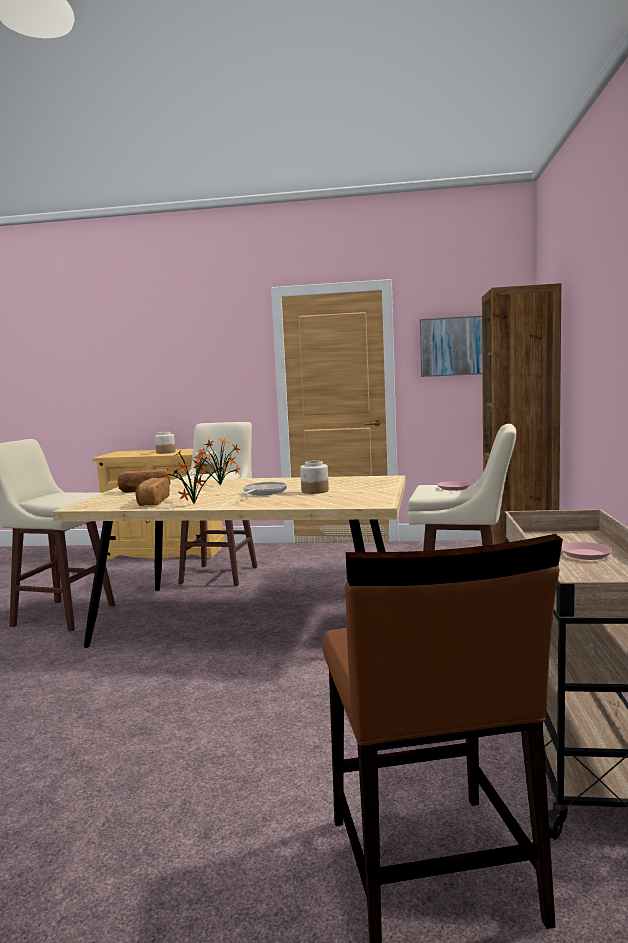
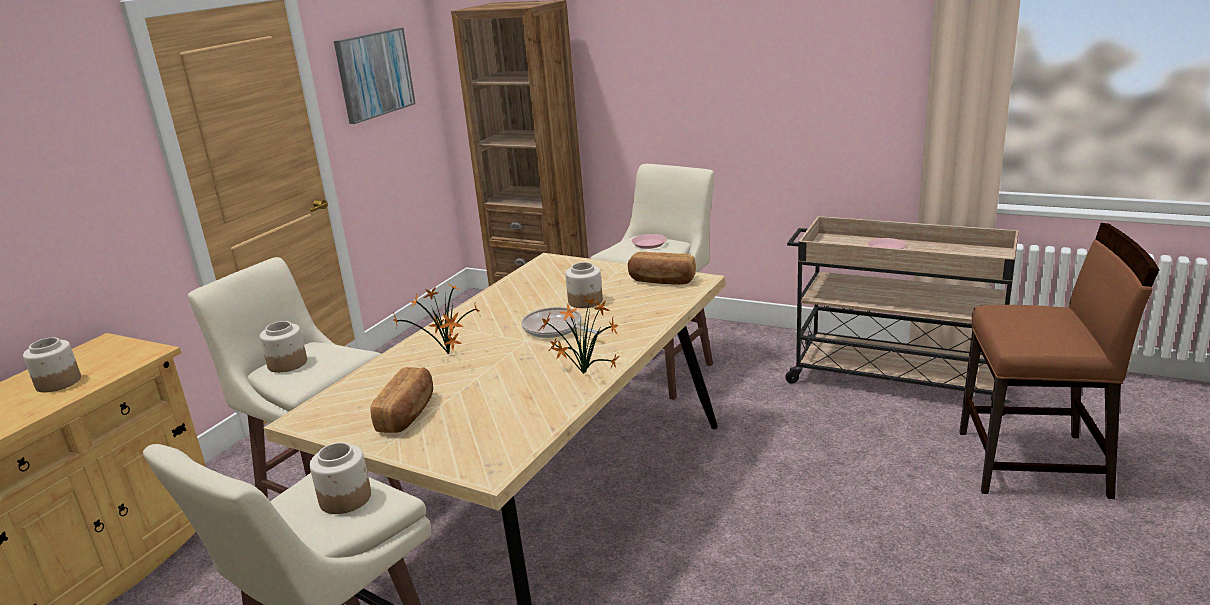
camera: 70 degrees left, 15 degrees up
(63, 497) = (346, 498): none -> jar
(152, 502) = (527, 405): bread -> bread (662, 280)

